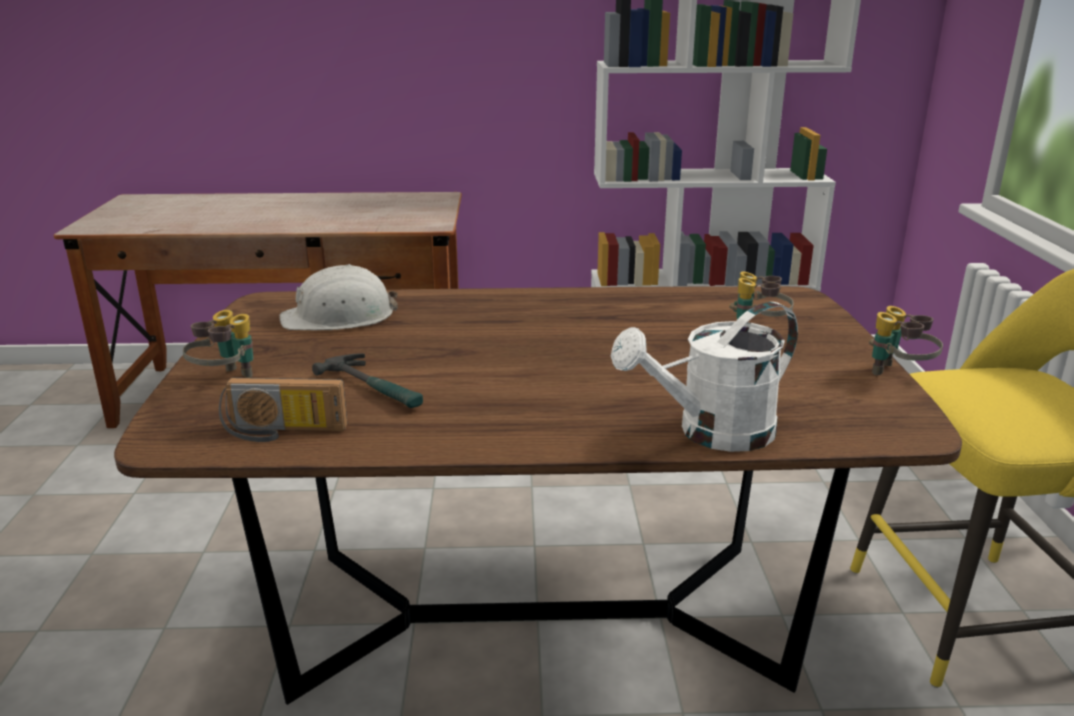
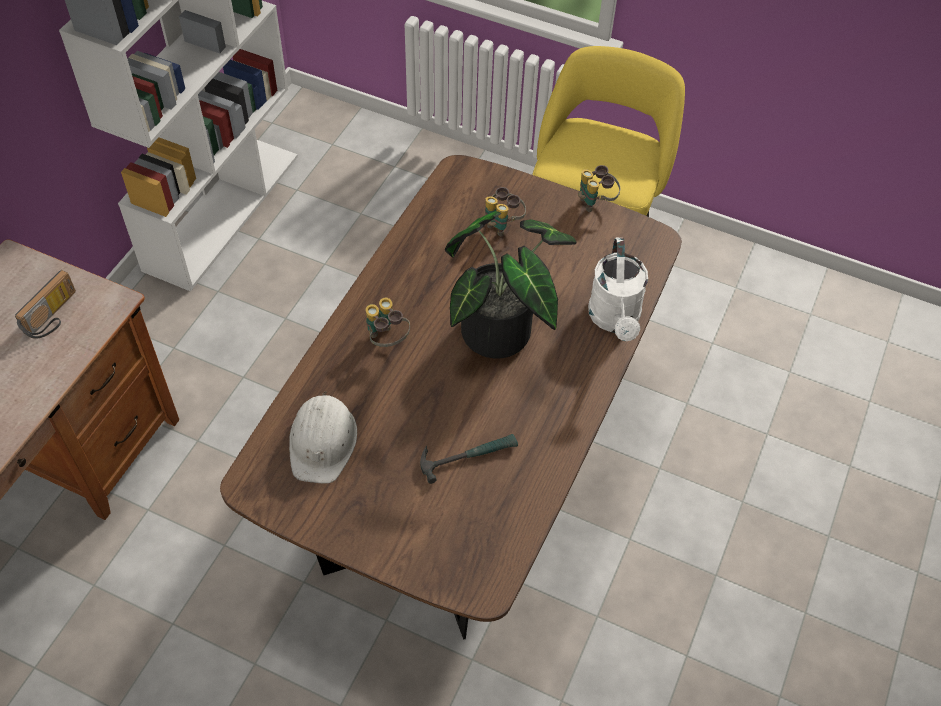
camera: 65 degrees left, 30 degrees up
(226, 380) = (403, 538): binoculars -> binoculars (386, 340)
(282, 432) = (504, 521): radio -> radio (53, 317)
(593, 367) = (505, 331): none -> potted plant

